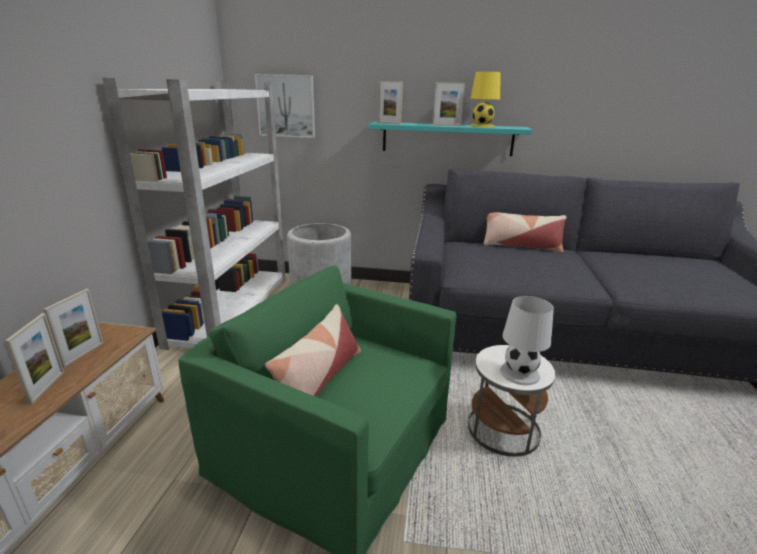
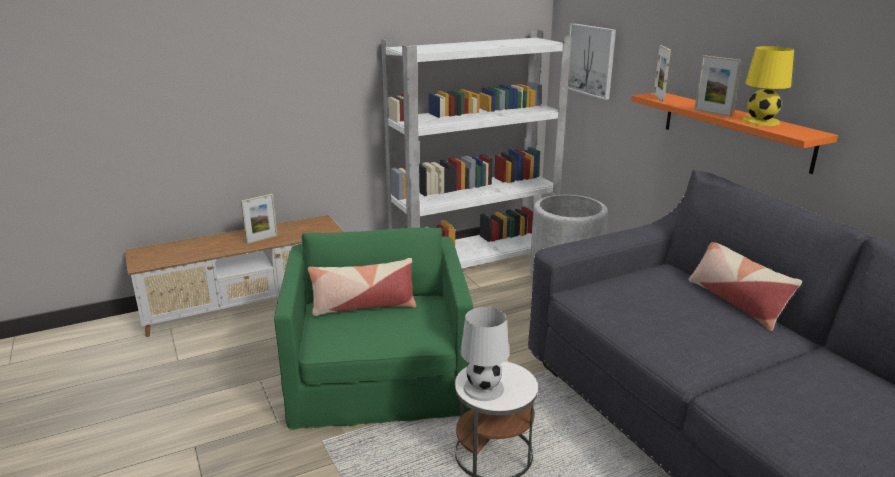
camera: 55 degrees right, 0 degrees up
(83, 354) = (296, 231): picture frame -> none
(447, 138) = (734, 129): turquoise shelf -> orange shelf

